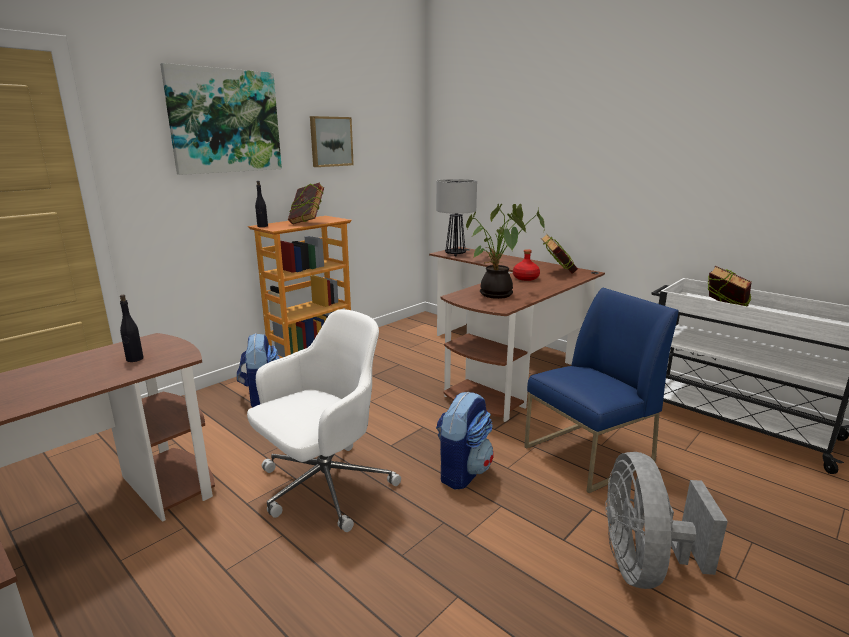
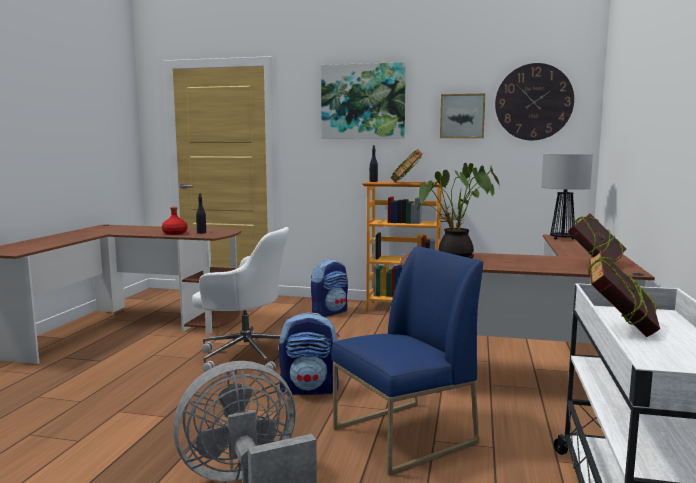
camera: 60 degrees right, 10 degrees down
(384, 127) = (533, 102): none -> wall clock
(525, 278) = (536, 259): red bottle -> red bottle (175, 233)
(588, 455) = (404, 436): blue chair -> blue chair turned 60 degrees counterclockwise

